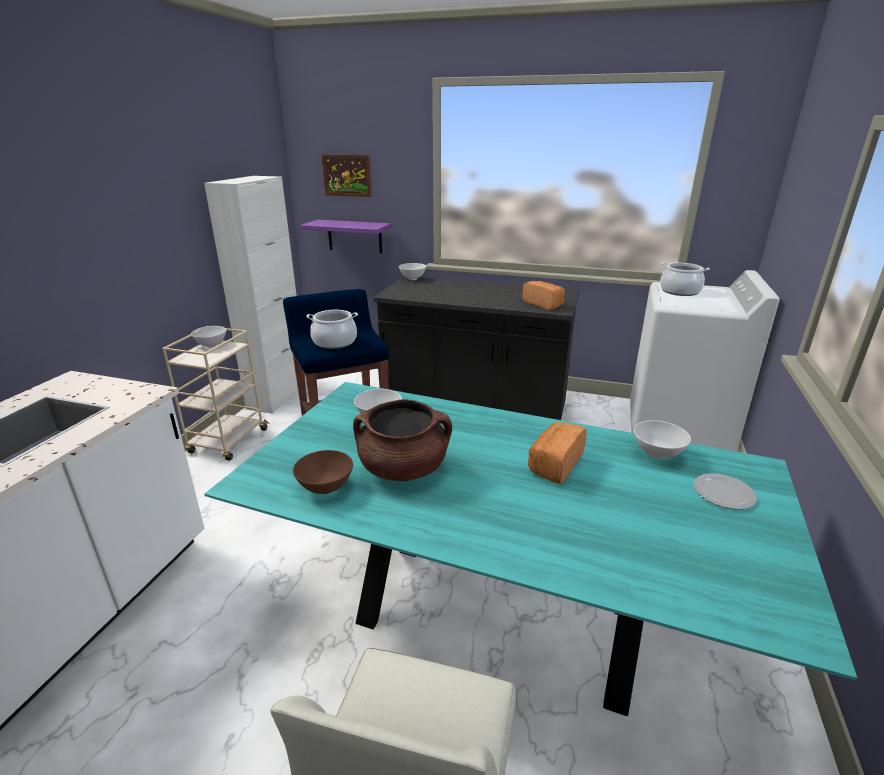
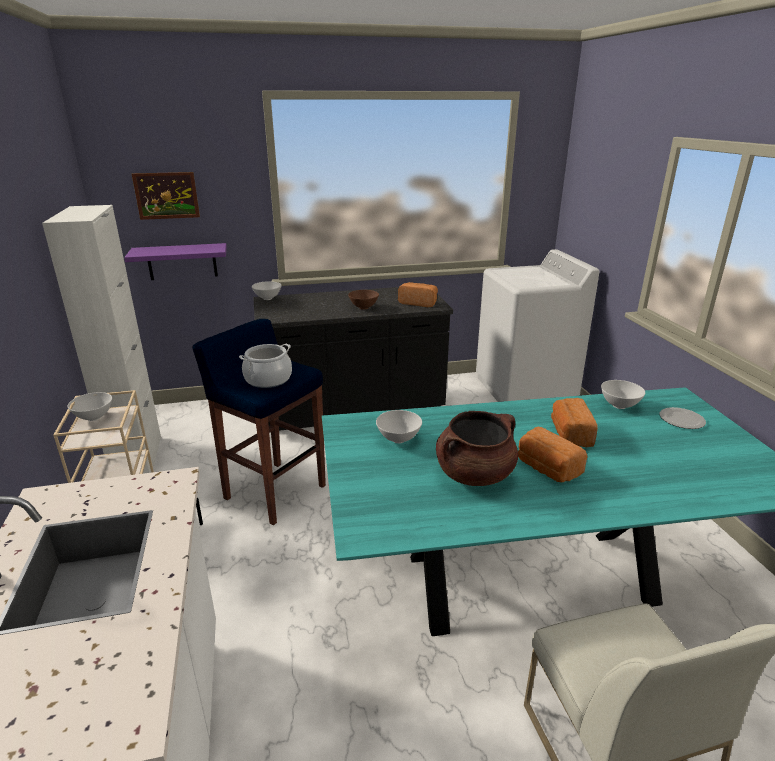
camera: 30 degrees left, 0 degrees up
(326, 488) = (436, 512): brown bowl -> brown bowl (363, 307)
(481, 488) = (546, 469): none -> bread
(679, 291) = (515, 274): cooking pot -> none

